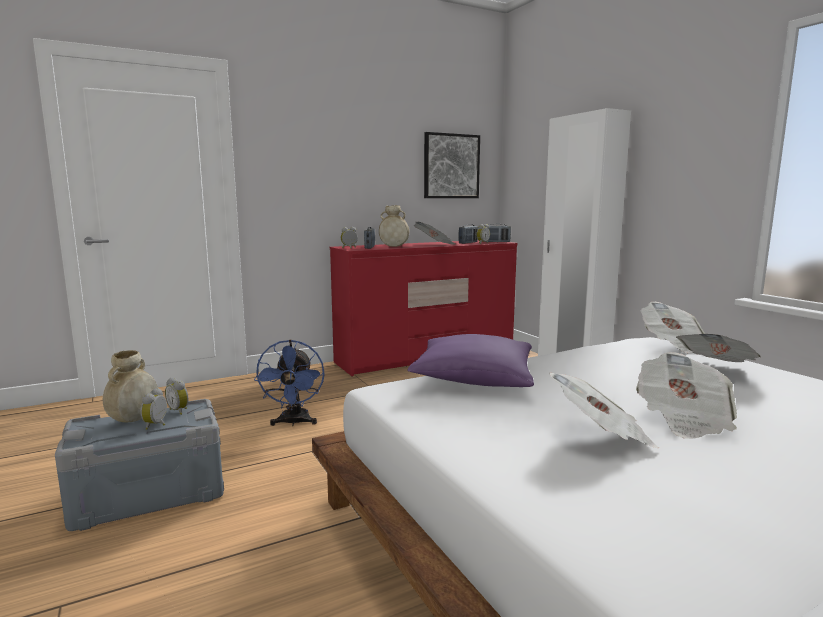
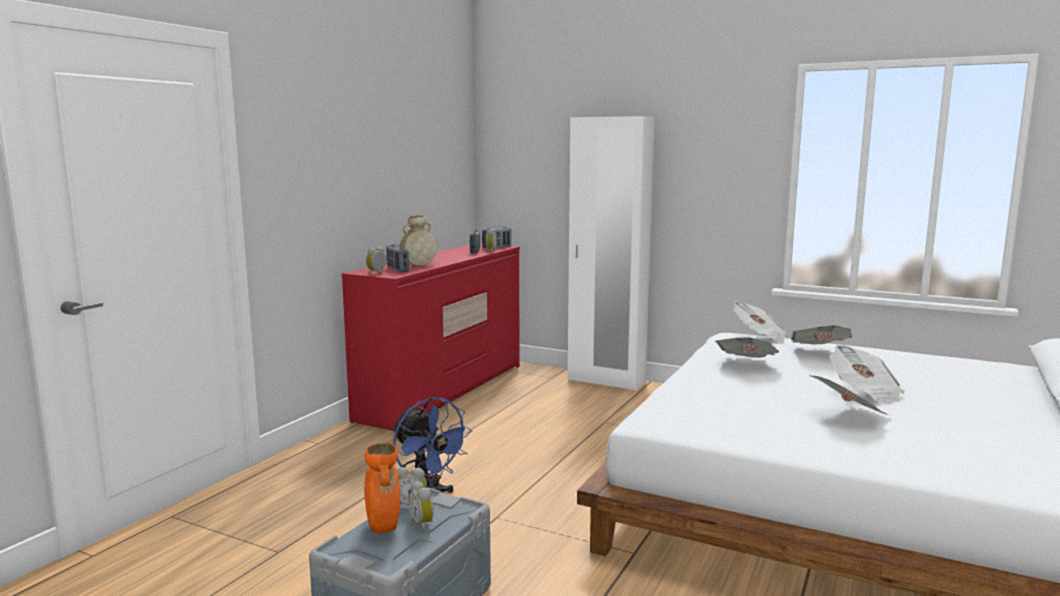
camera: 35 degrees left, 0 degrees up
(133, 420) = (383, 528): beige vase -> orange vase
(434, 245) = (453, 258): newspaper -> newspaper (746, 364)
(451, 166) = (439, 161): picture -> none
(473, 378) = (691, 396): purple pillow -> none

